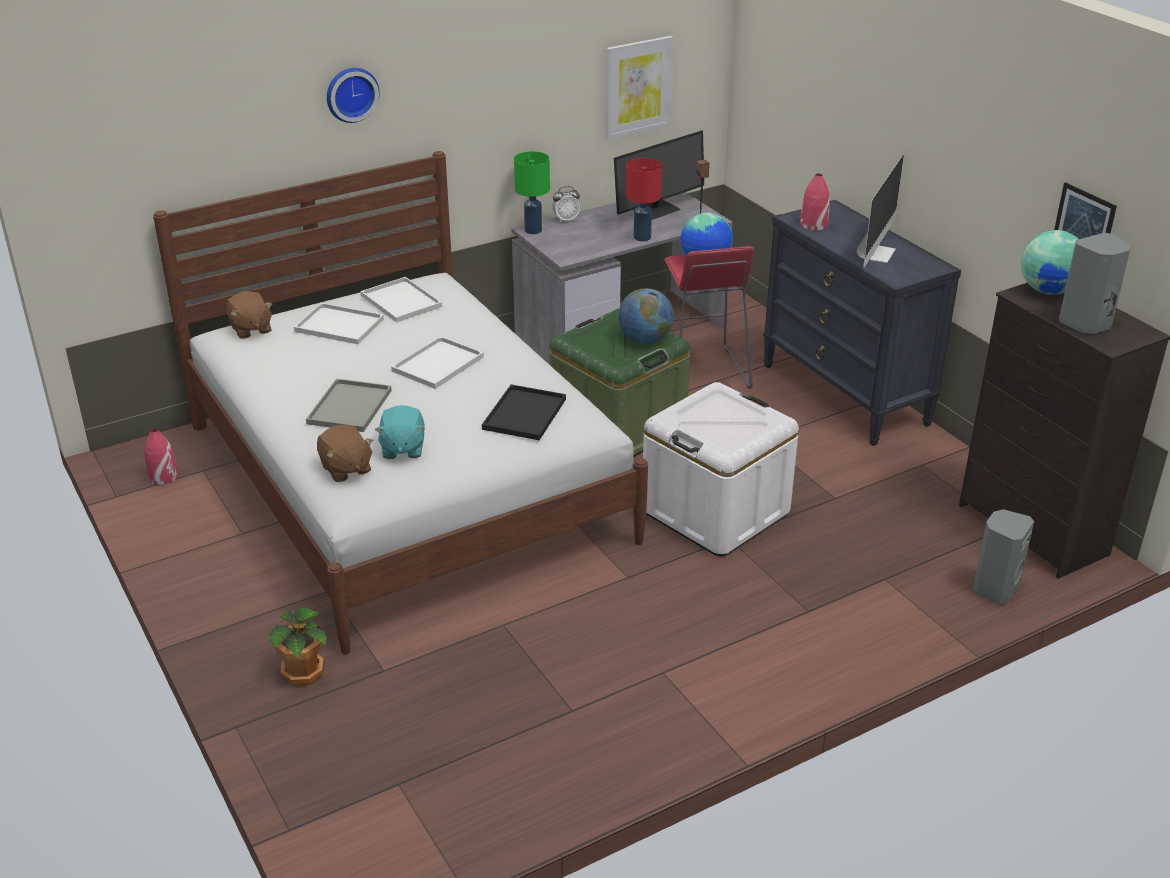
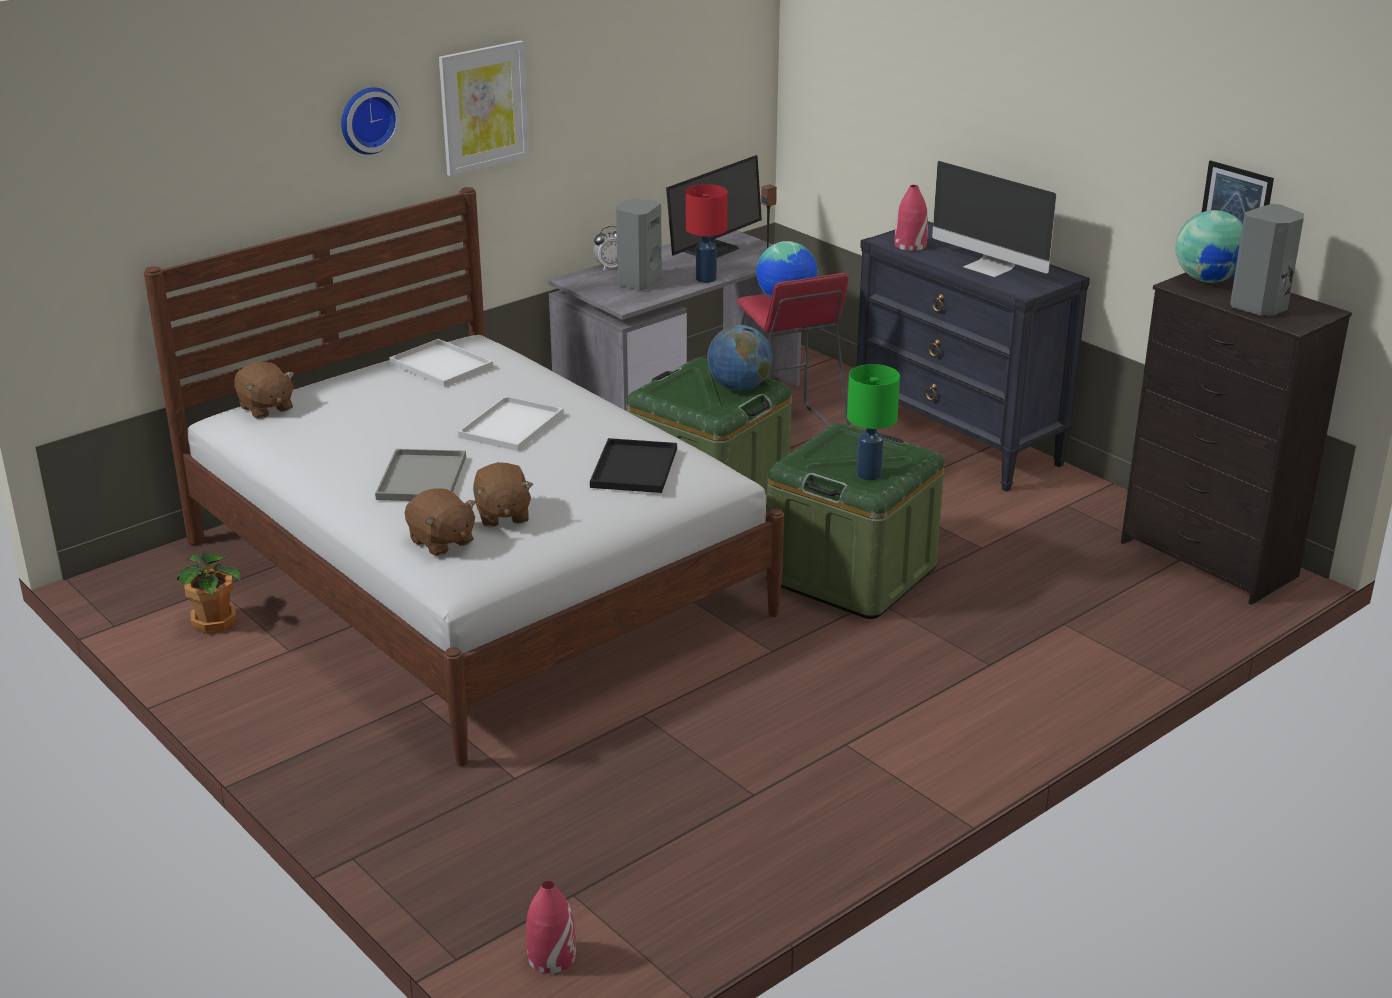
camera: 10 degrees left, 5 degrees down
(163, 476) = (167, 599): red vase -> red vase (551, 956)
(305, 672) = (418, 790): potted plant -> potted plant (216, 621)
(337, 325) = (373, 395): white tray -> none
(402, 448) = (502, 515): turquoise plush toy -> brown plush toy
(533, 230) = (576, 280): green table lamp -> green table lamp (869, 475)
(638, 87) = (680, 108): picture -> picture (483, 107)
(715, 512) = (851, 574): white storage box -> green storage box
(876, 252) = (990, 267): monitor -> monitor turned 120 degrees clockwise
(994, 589) = (1187, 622): grey speaker -> grey speaker (638, 282)

